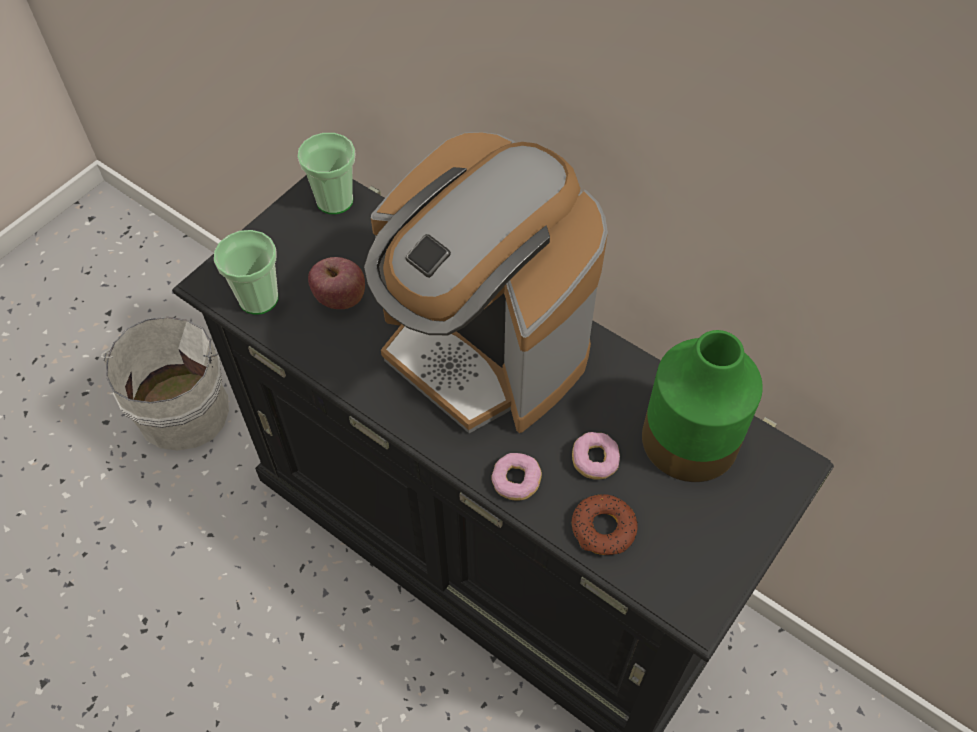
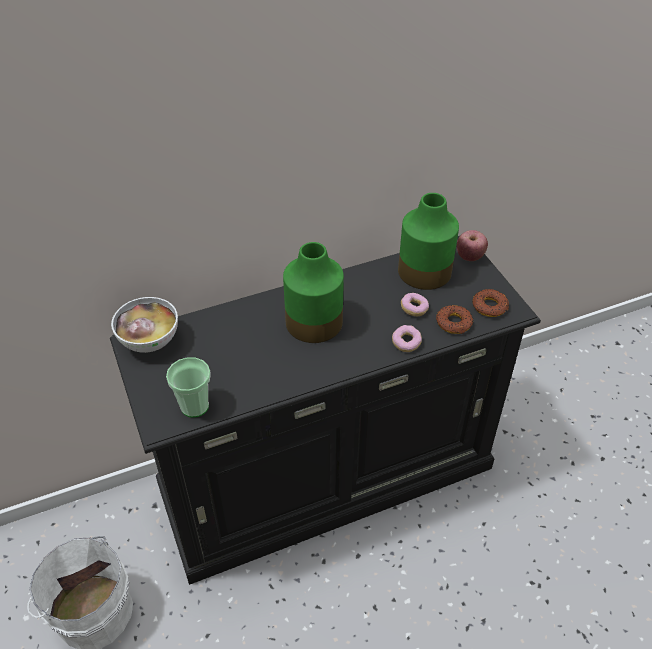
camera: 60 degrees left, 10 degrees down
(335, 200) = (150, 341): cup -> bowl
(340, 299) = (228, 367): apple -> apple (470, 257)
(483, 349) = (314, 321): coffee machine -> green vase
(678, 566) = (489, 306): none -> donut

